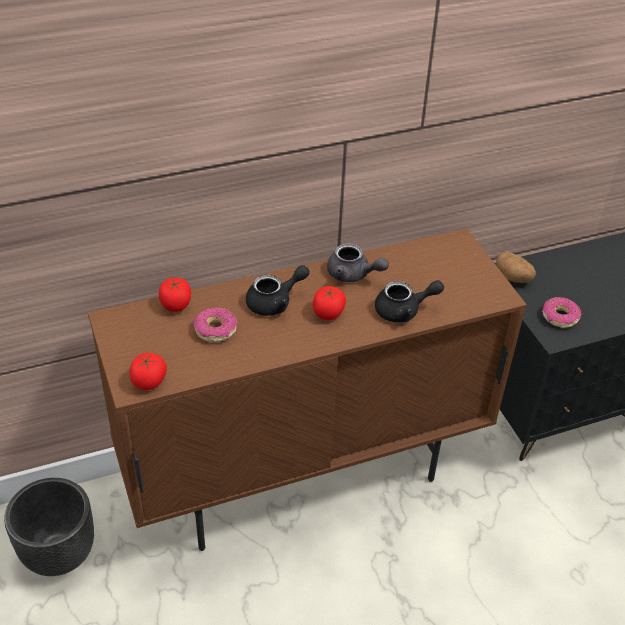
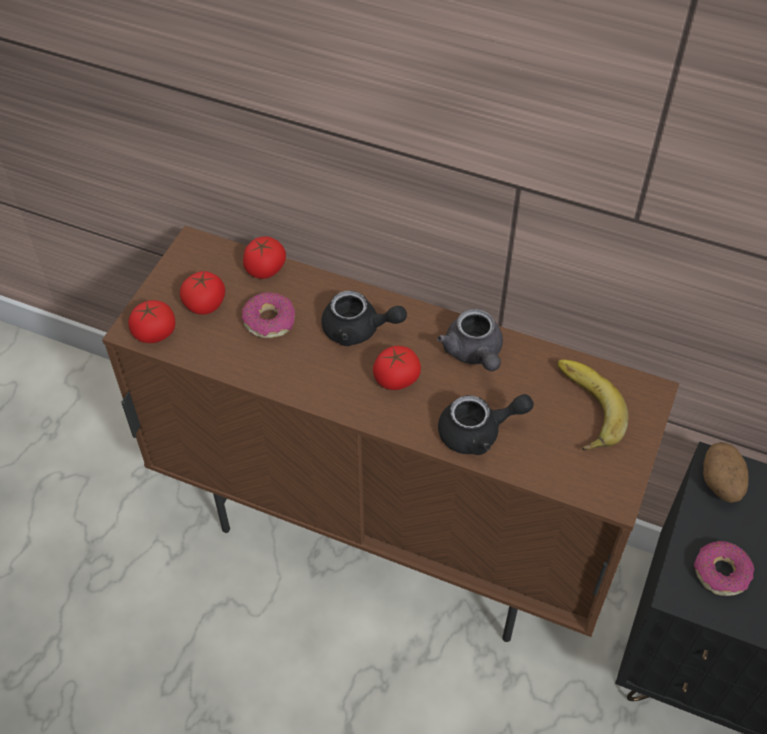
camera: 45 degrees right, 10 degrees up
(59, 554) = (116, 442): black planter -> none
(161, 346) = (205, 304): none -> tomato
(404, 311) = (478, 432): black teapot -> black teapot turned 45 degrees counterclockwise
(438, 267) = (581, 409): none -> banana

